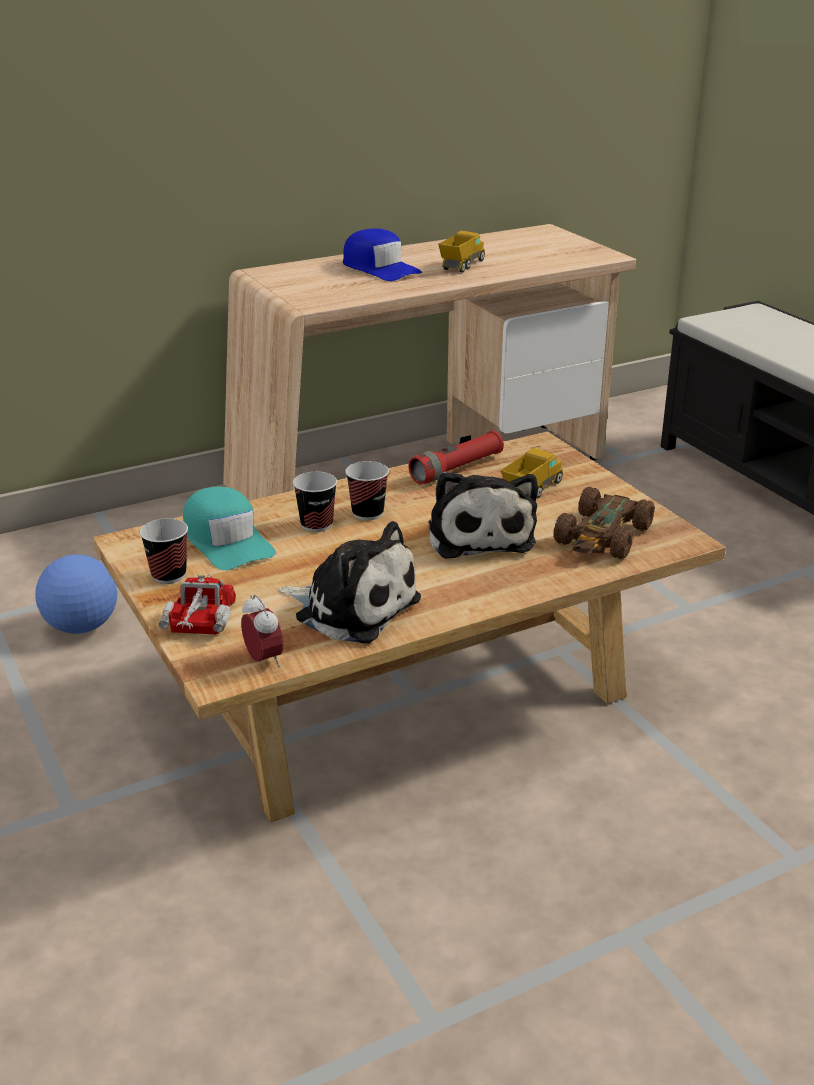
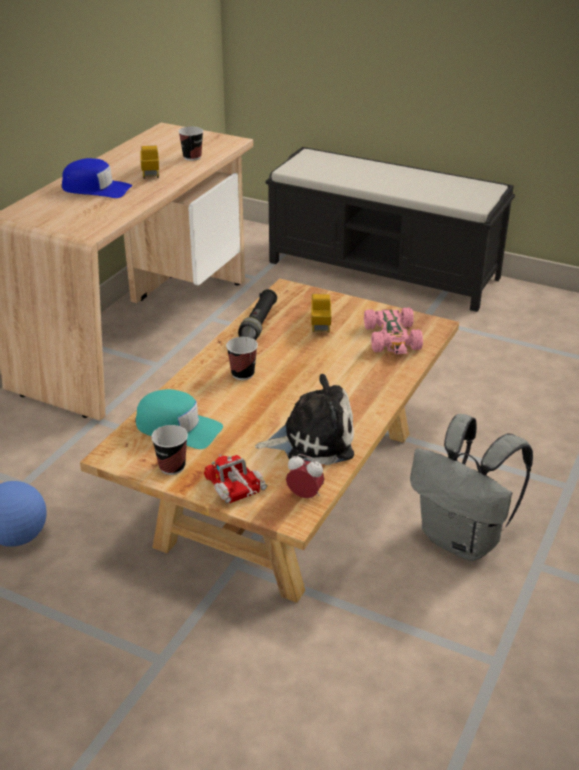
camera: 35 degrees left, 5 degrees up
(316, 524) = (221, 394): cup -> cup (192, 157)
(457, 469) = (258, 323): red flashlight -> black flashlight
(479, 535) = (325, 363): plush toy -> none
(557, 852) = (463, 540): none -> grey backpack
(603, 536) = (392, 339): brown toy car -> pink toy car

